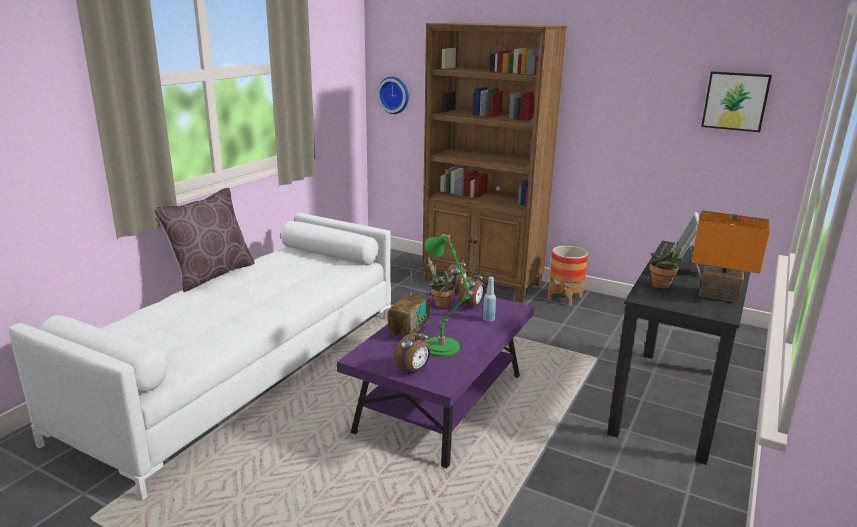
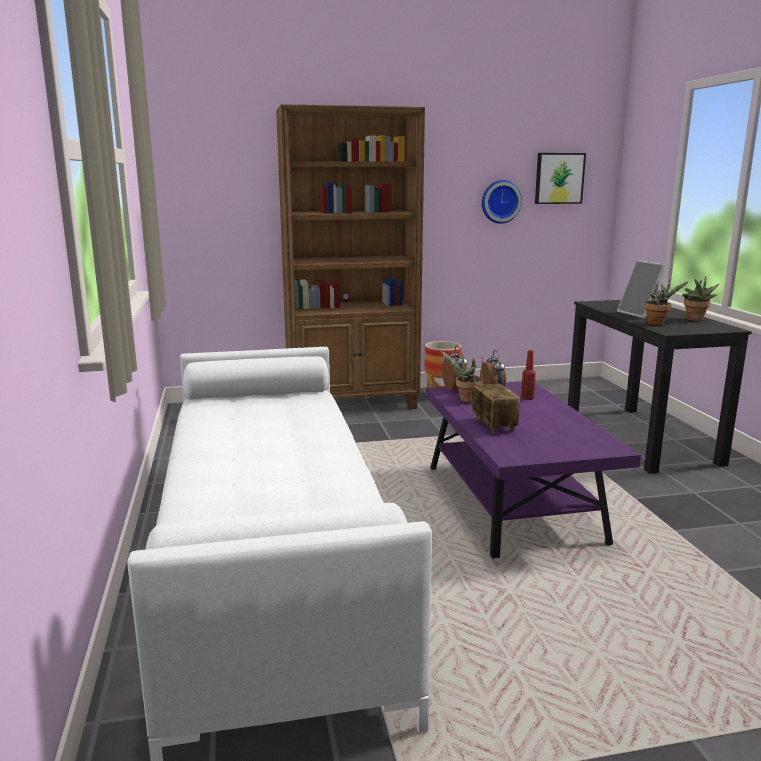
camera: 40 degrees left, 5 degrees down
(211, 274) = (173, 445): brown pillow -> none
(394, 95) = (194, 203): wall clock -> wall clock (500, 201)
(414, 370) = (571, 448): alarm clock -> none
(443, 348) = (550, 427): green table lamp -> none
(488, 319) = (527, 398): blue bottle -> red bottle
(719, 294) = (695, 320): orange table lamp -> potted plant

